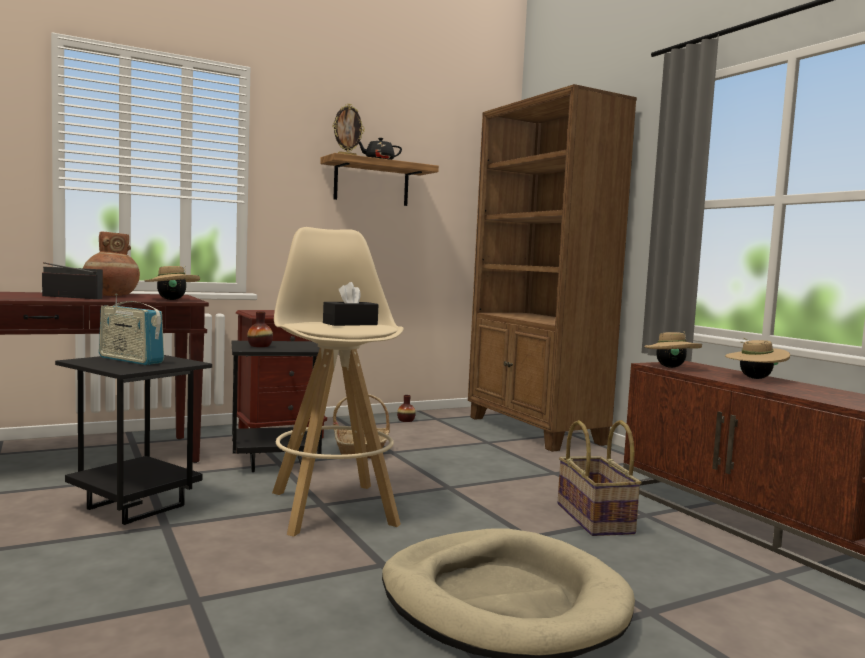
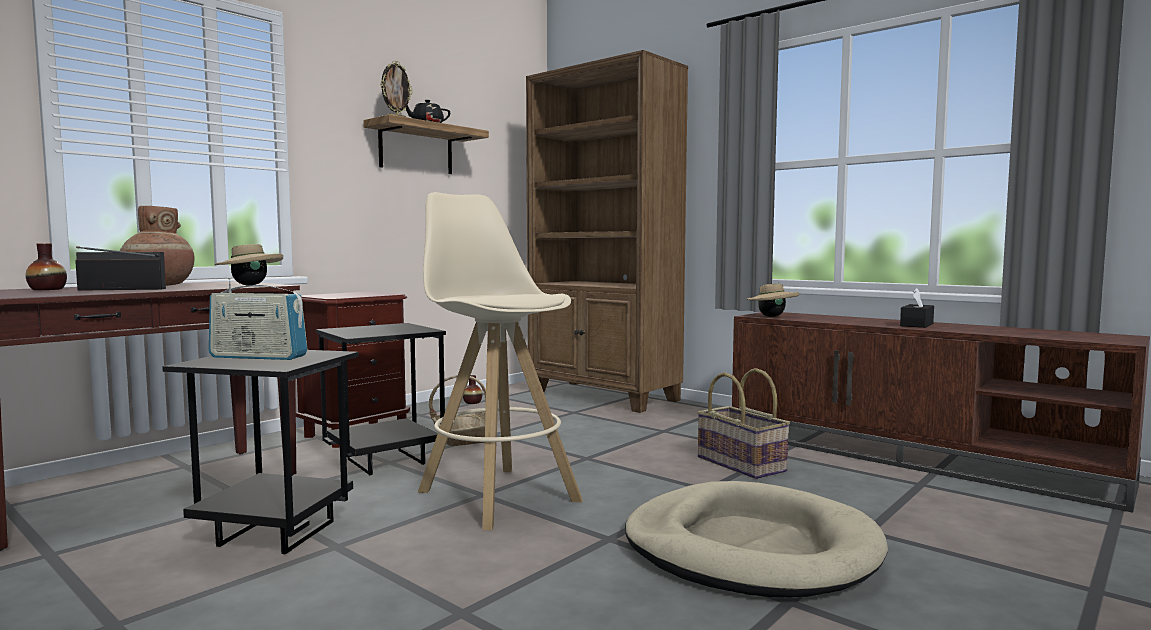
camera: 20 degrees left, 0 degrees up
(259, 346) = (363, 331): vase -> vase (47, 289)
(350, 324) = (517, 294): black tissue box -> black tissue box (916, 325)
(754, 378) = (849, 319): beige hat -> none

